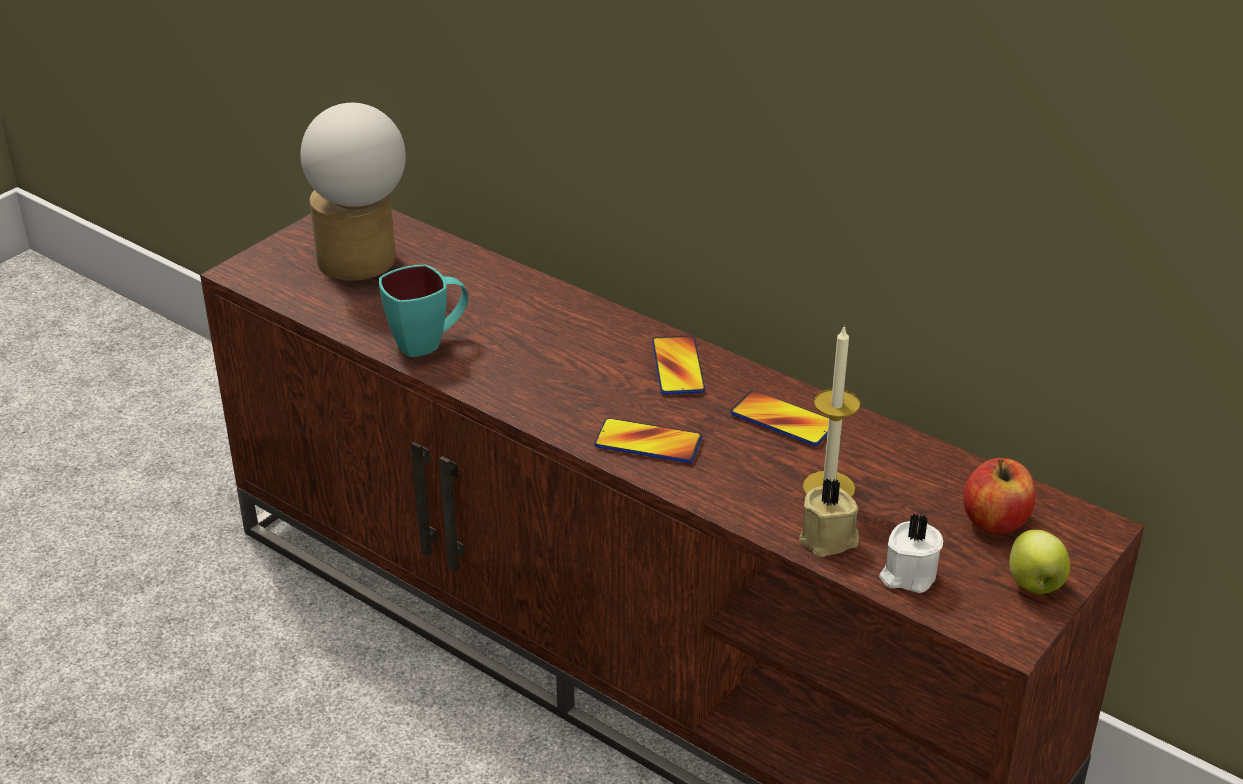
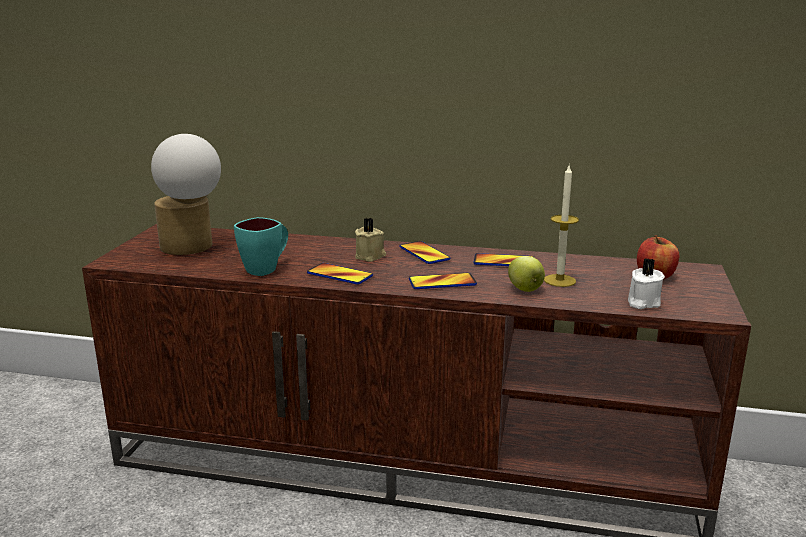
camera: 25 degrees left, 15 degrees down
(517, 385) = (339, 275): none -> phone
(829, 540) = (586, 298): beige candle -> beige candle (370, 256)
(1035, 585) = (706, 293): apple -> apple (525, 290)

